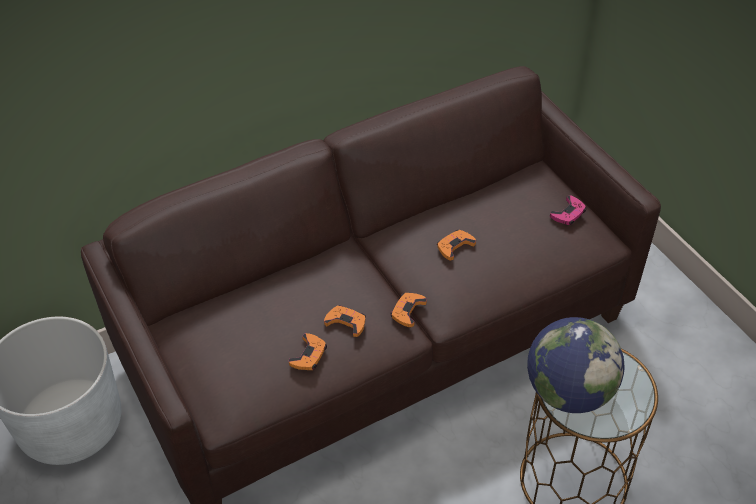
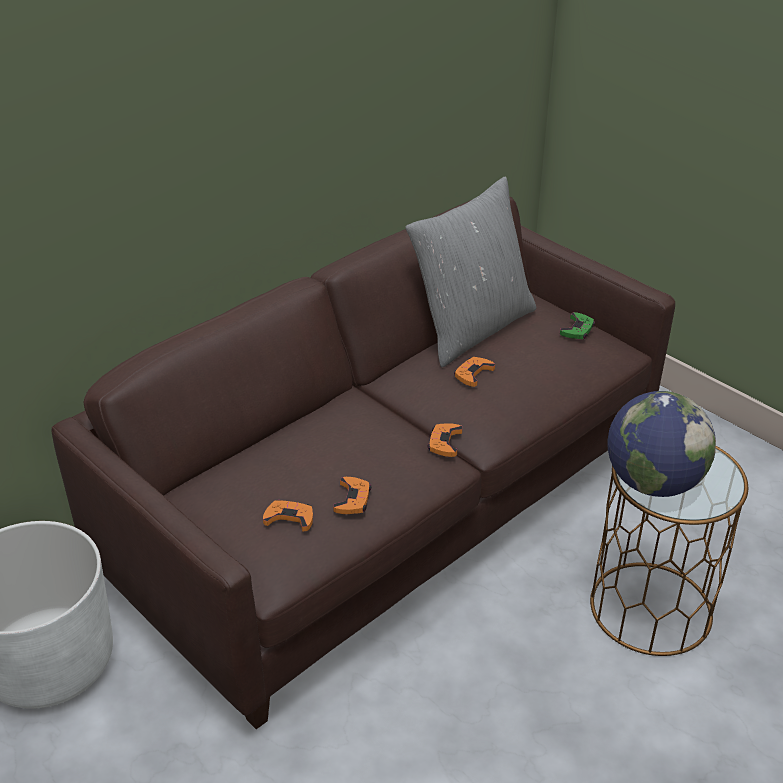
camera: 15 degrees left, 10 degrees down
(346, 322) = (383, 461): orange game controller -> orange game controller (289, 518)
(472, 196) = (472, 328): none -> grey pillow
(568, 213) = (577, 329): pink game controller -> green game controller

